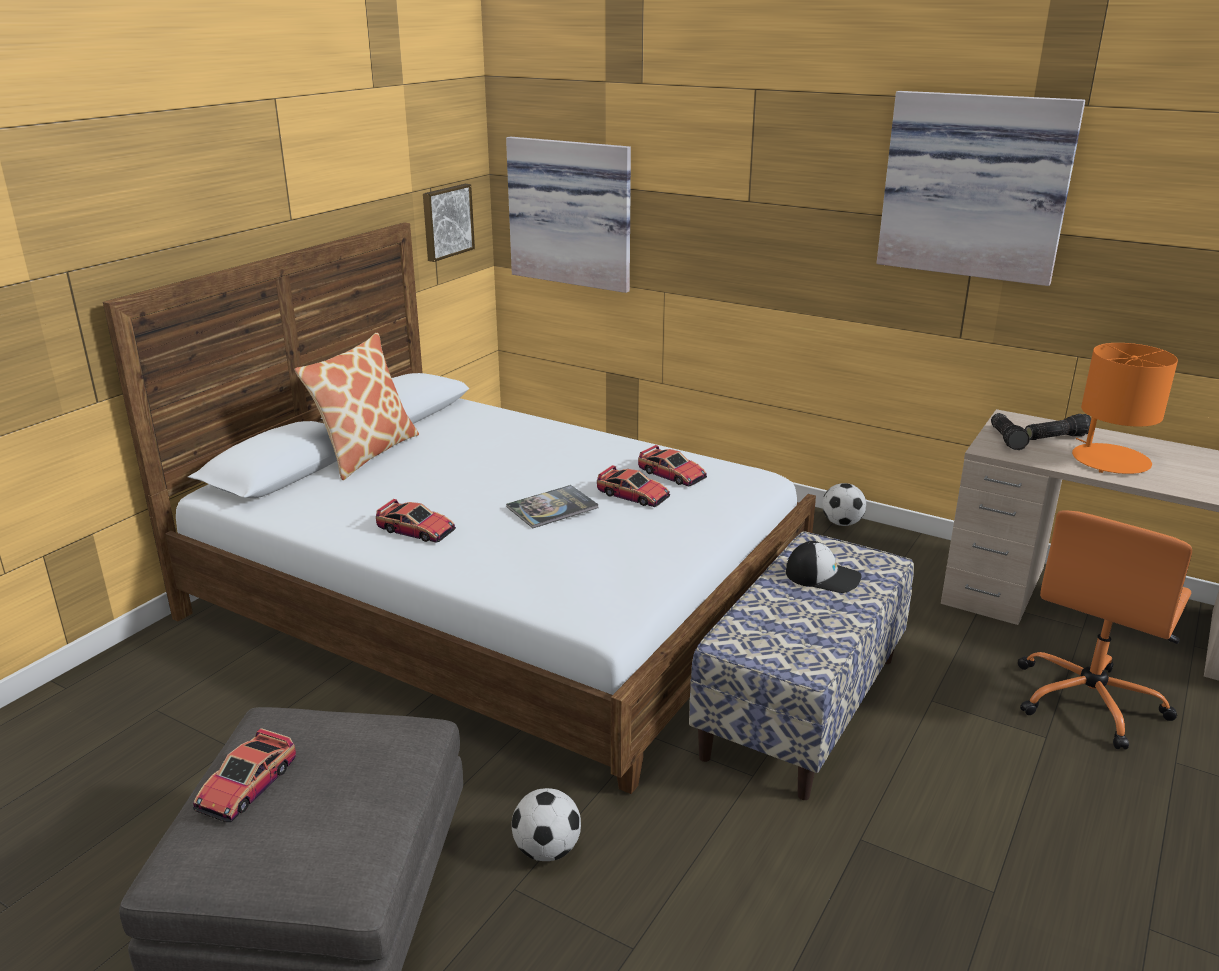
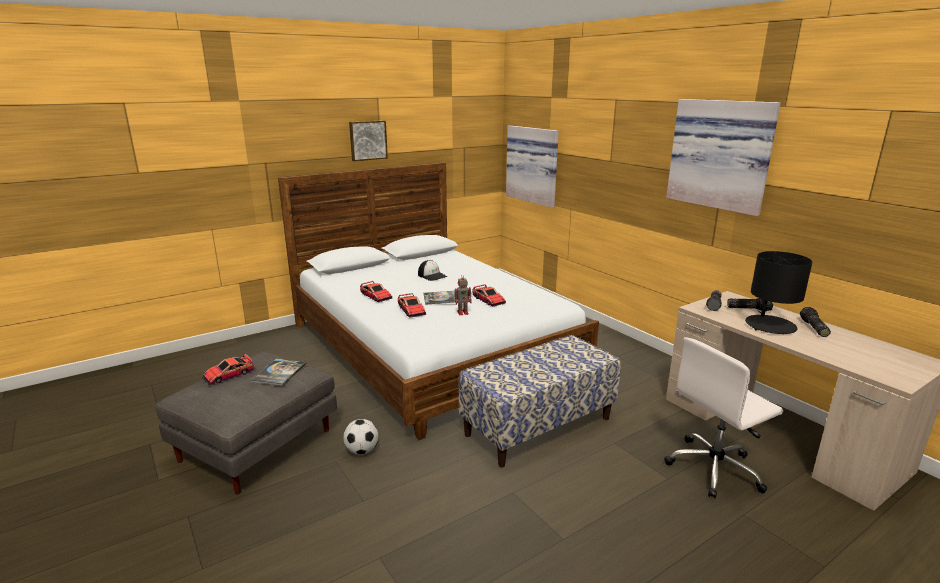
camera: 25 degrees right, 5 degrees down
(357, 748) = (279, 373): none -> book
(366, 453) = (389, 265): pillow -> none
(446, 221) = (472, 165): picture -> picture (368, 140)
(616, 530) = (463, 312): none -> toy robot
(672, 474) = (518, 295): toy car -> toy car (411, 310)
(823, 576) = (560, 356): cap -> cap (432, 276)
(841, 523) = (642, 349): football -> none
(1089, 701) = (715, 468): orange office chair -> white office chair
(1109, 460) = (770, 325): orange table lamp -> black table lamp
(1161, 453) = (813, 328): none -> flashlight

